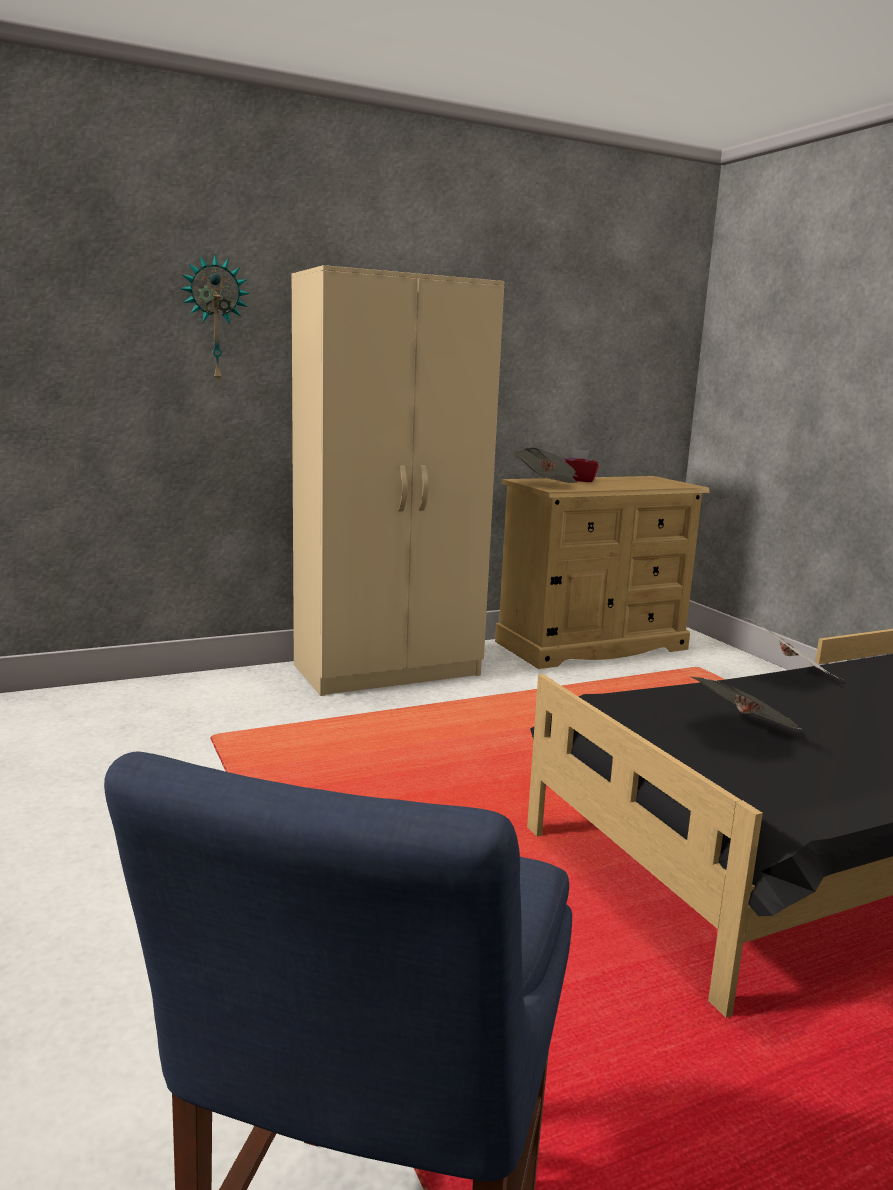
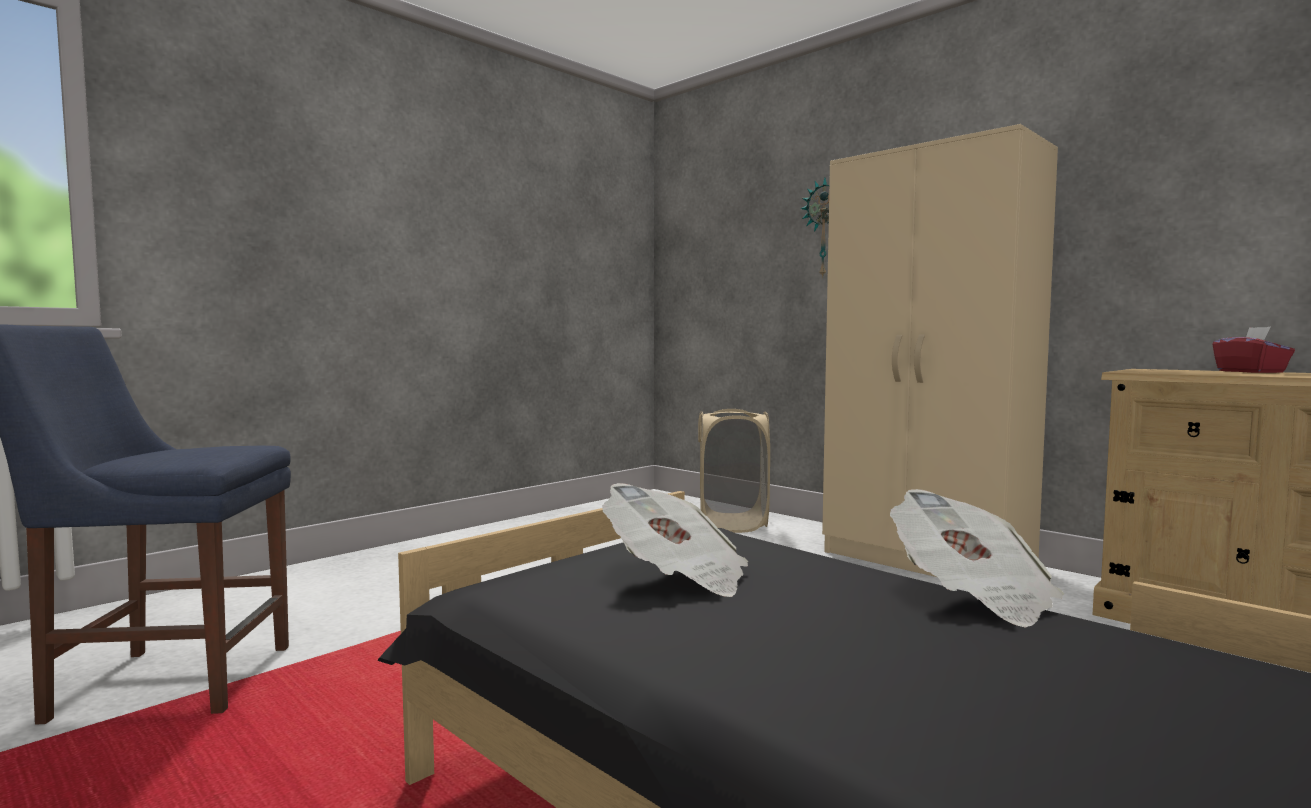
camera: 70 degrees right, 10 degrees down
(166, 704) = (733, 523): none -> beige laundry basket
(547, 484) = (1156, 370): newspaper -> none

